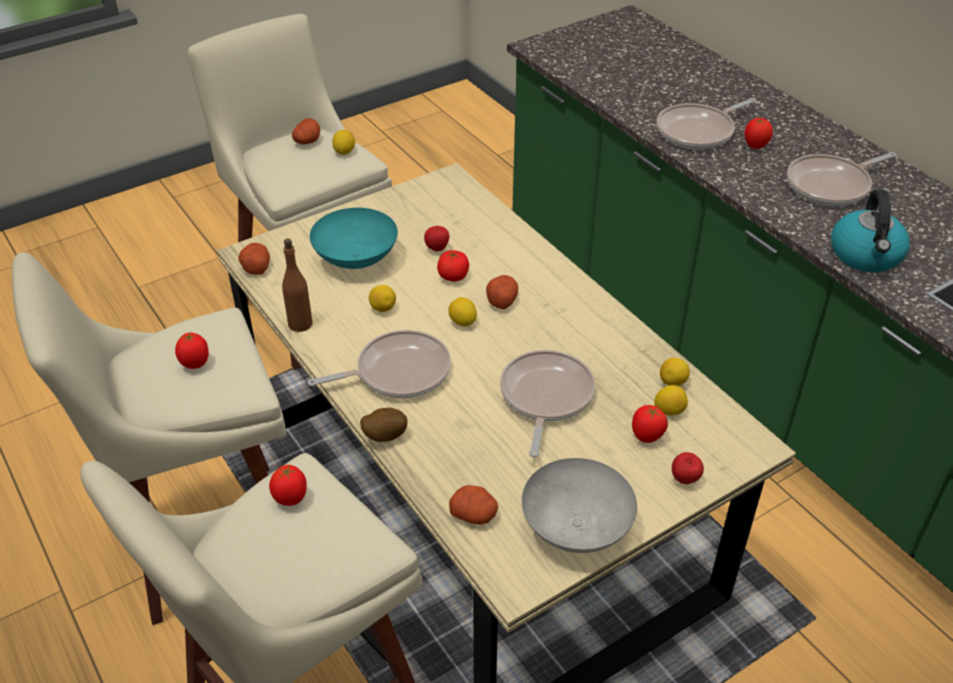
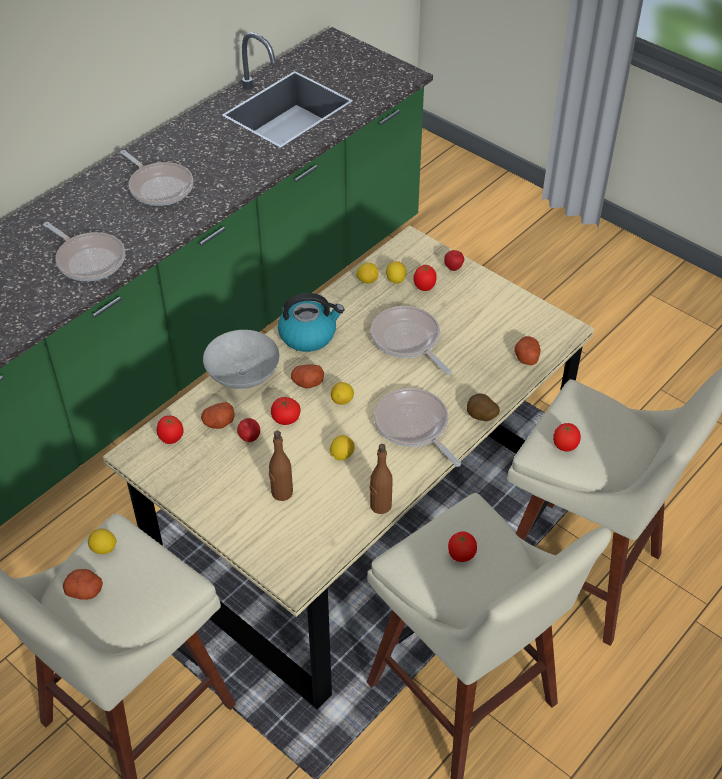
camera: 105 degrees left, 5 degrees up
(256, 267) = (313, 566): potato -> potato (218, 423)
(355, 260) = (281, 492): turquoise bowl -> brown bottle
(545, 397) = (407, 340): frying pan -> frying pan turned 60 degrees clockwise
(574, 527) = (513, 310): grey bowl -> grey bowl (242, 377)
(755, 146) = (108, 227): tomato -> tomato (171, 439)
(866, 255) = (246, 171): kettle -> kettle (308, 335)

